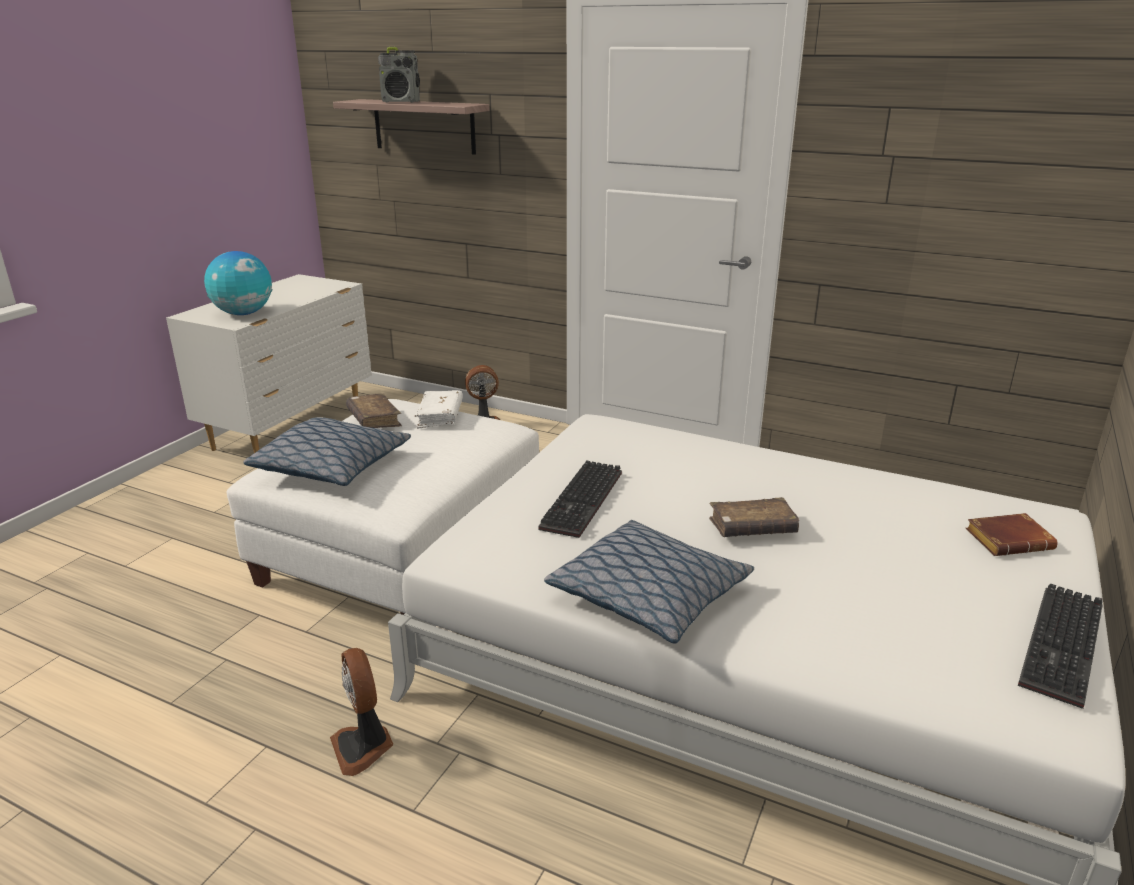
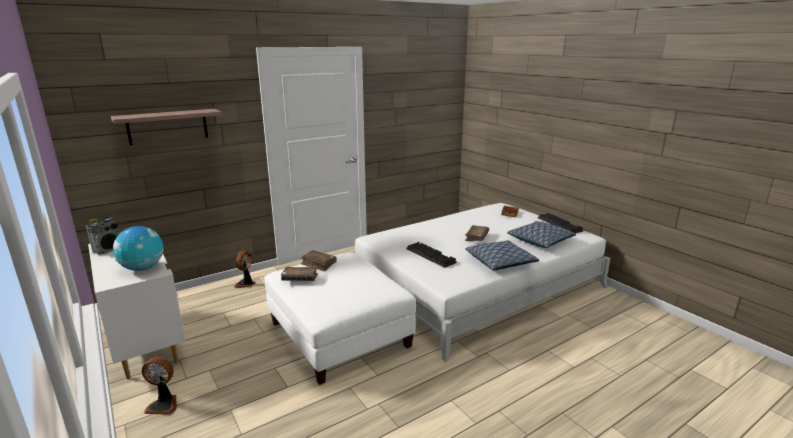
camera: 60 degrees left, 5 degrees down
(332, 466) = (339, 297): pillow -> pillow (540, 241)
(363, 747) = (468, 374): fan -> fan (164, 405)
(401, 102) = (160, 113): radio -> radio (108, 250)
(440, 416) = (319, 264): white book -> brown book

